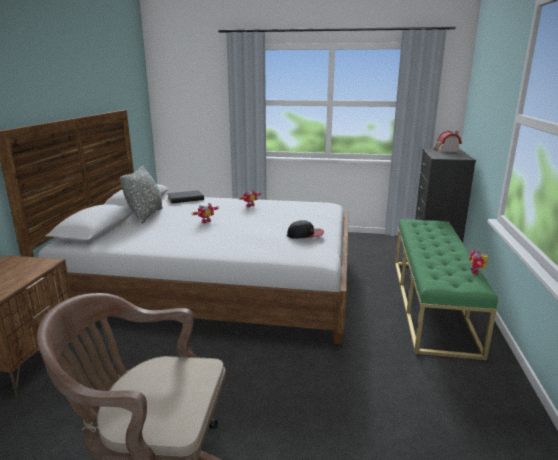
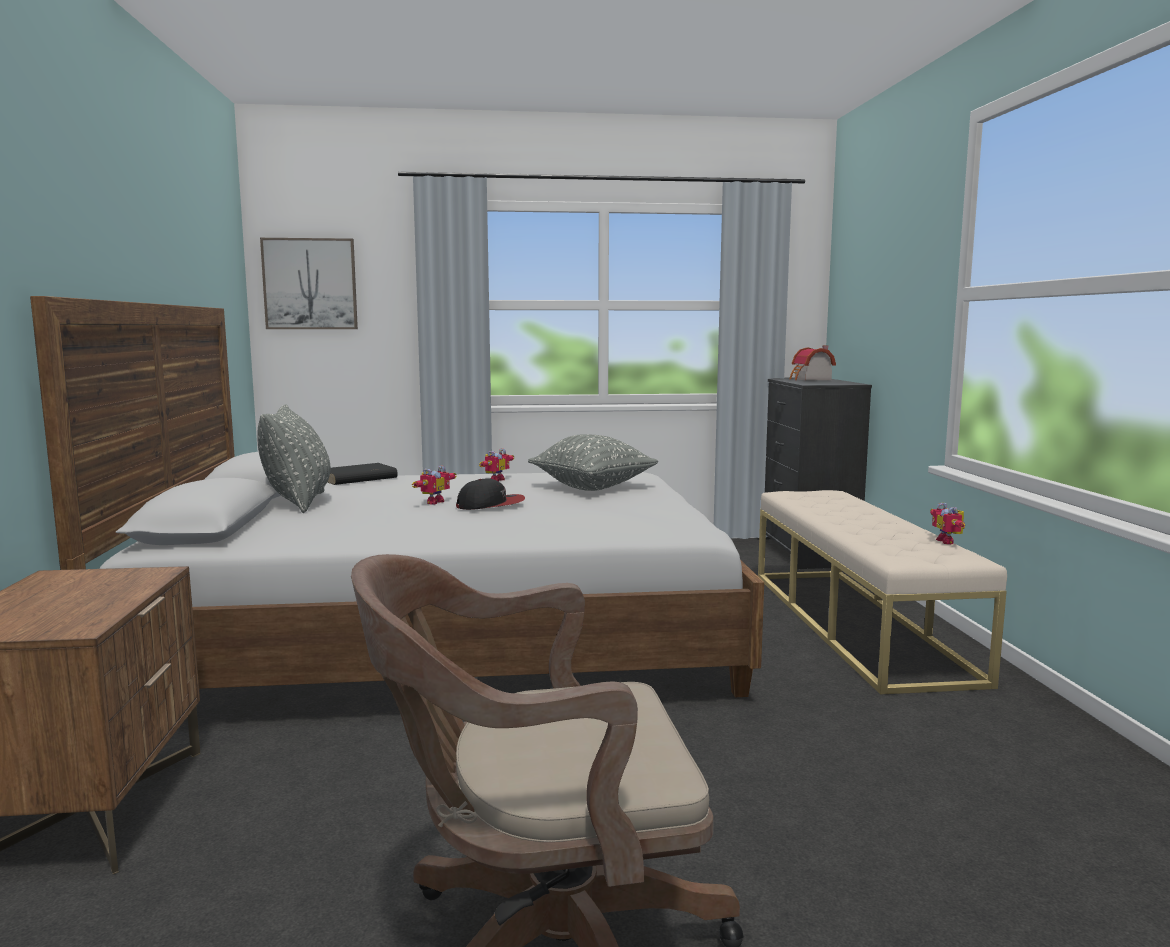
camera: 15 degrees left, 10 degrees down
(178, 91) = (310, 284): none -> picture
(293, 215) = (592, 487): none -> grey pillow
(305, 235) = (644, 506): cap -> cap (491, 505)
(432, 302) = (856, 623): green bench -> beige bench

